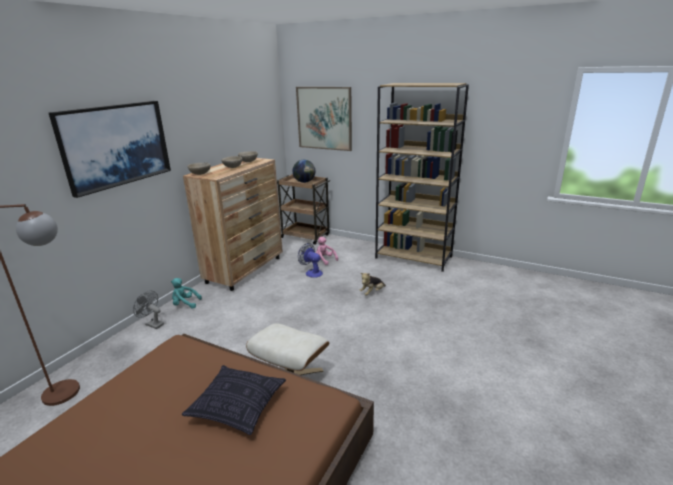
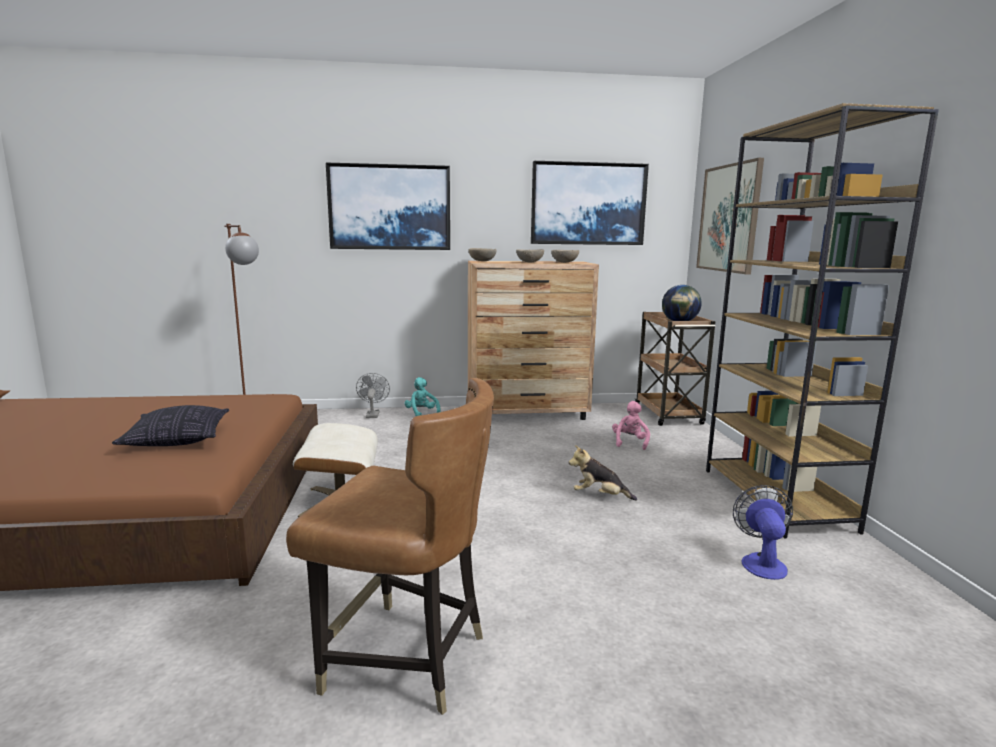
camera: 55 degrees right, 10 degrees down
(238, 116) = (588, 204): none -> picture
(311, 272) = (583, 445): fan -> fan (761, 562)
(468, 396) = (406, 658): none -> brown chair

